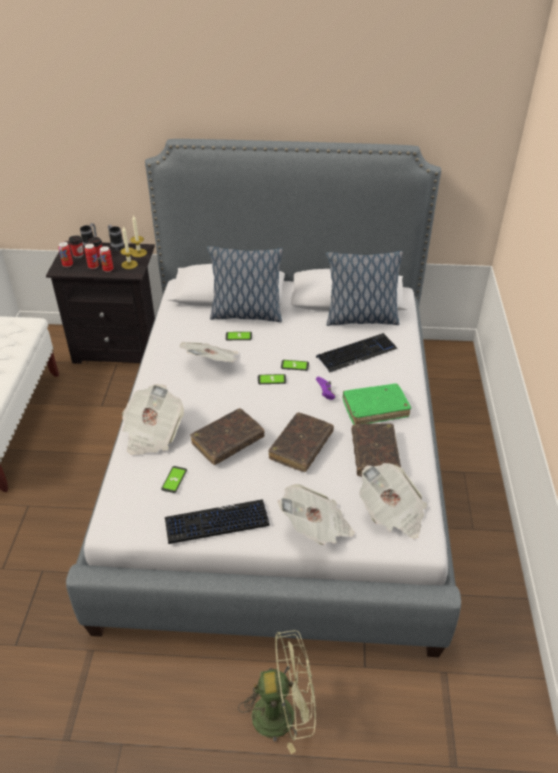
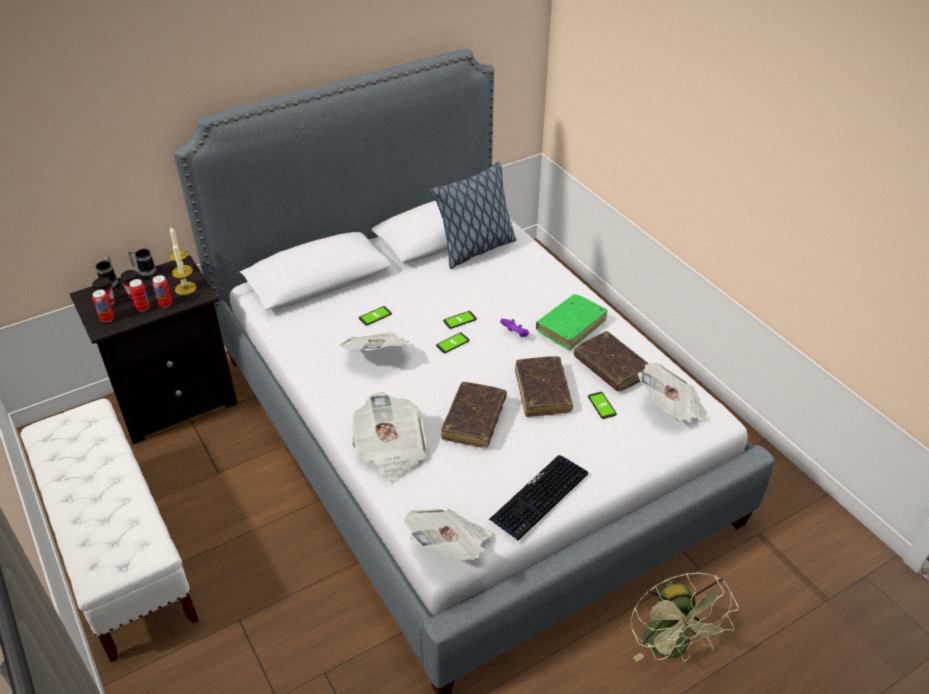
camera: 35 degrees left, 0 degrees up
(174, 480) = (461, 481): phone -> phone (601, 405)
(245, 314) = (359, 291): pillow -> none
(283, 713) = (672, 647): green fan -> green fan turned 120 degrees clockwise
(316, 527) = (626, 454): newspaper -> newspaper (450, 547)
(356, 353) = (504, 283): keyboard -> none

